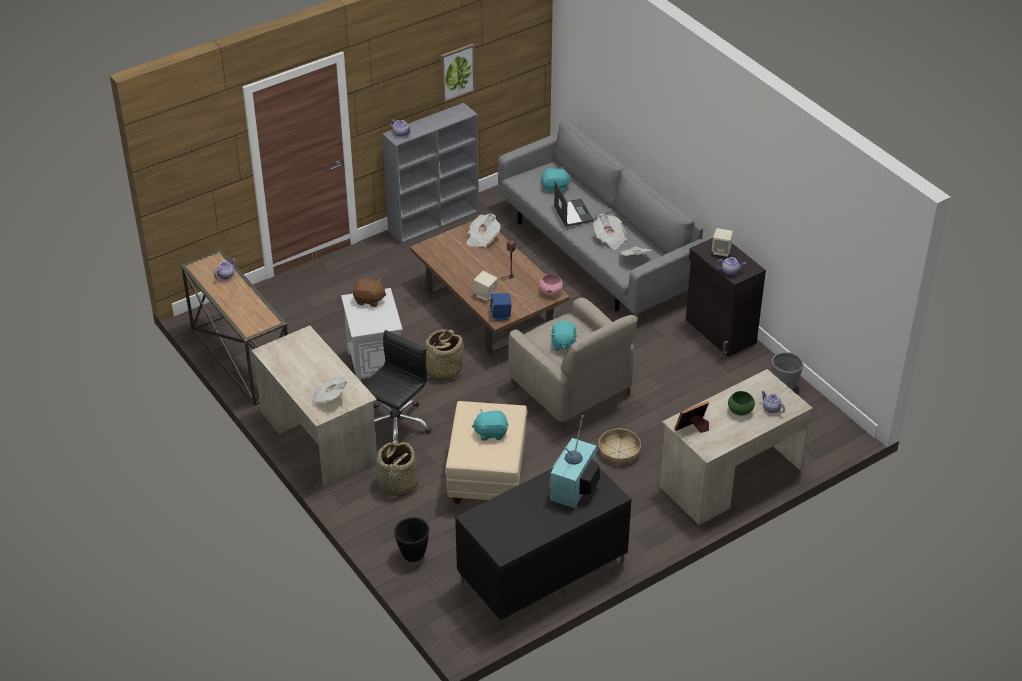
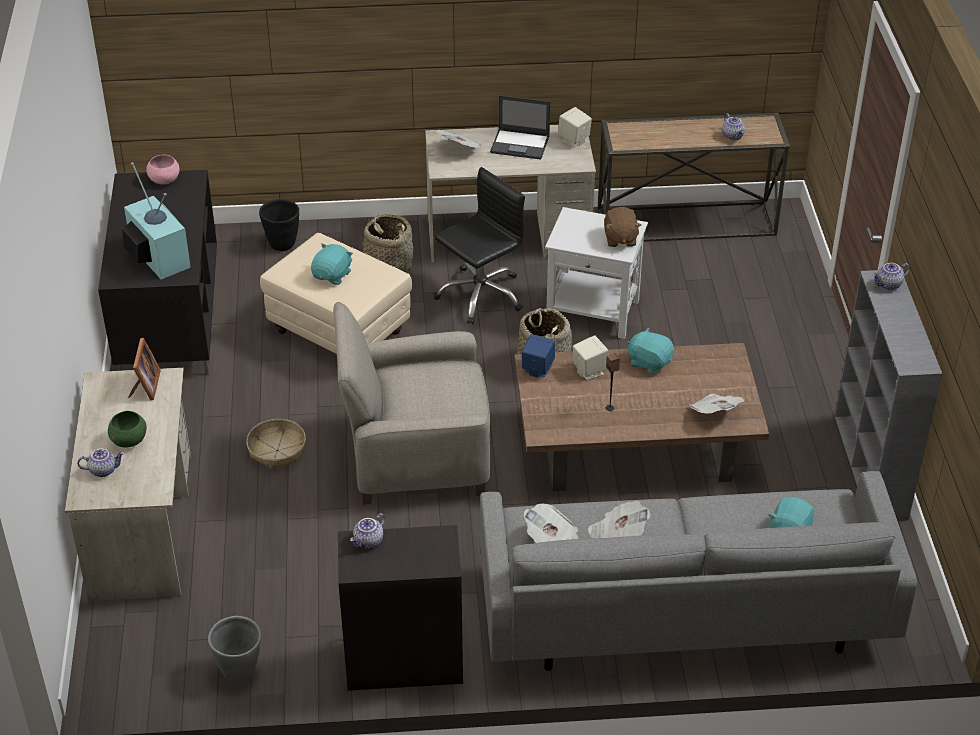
camera: 120 degrees right, 0 degrees up
(369, 300) = (620, 238): brown plush toy -> brown plush toy turned 45 degrees counterclockwise
(395, 425) = (480, 295): black office chair -> black office chair turned 105 degrees counterclockwise
(457, 72) = (954, 317): picture -> none
(551, 292) = (548, 432): pink bowl -> pink bowl (164, 180)
(563, 344) = (423, 383): turquoise plush toy -> turquoise plush toy (649, 362)
(573, 213) = (710, 525): laptop -> laptop (520, 144)
(721, 251) = (420, 555): beige speaker -> beige speaker (574, 140)

